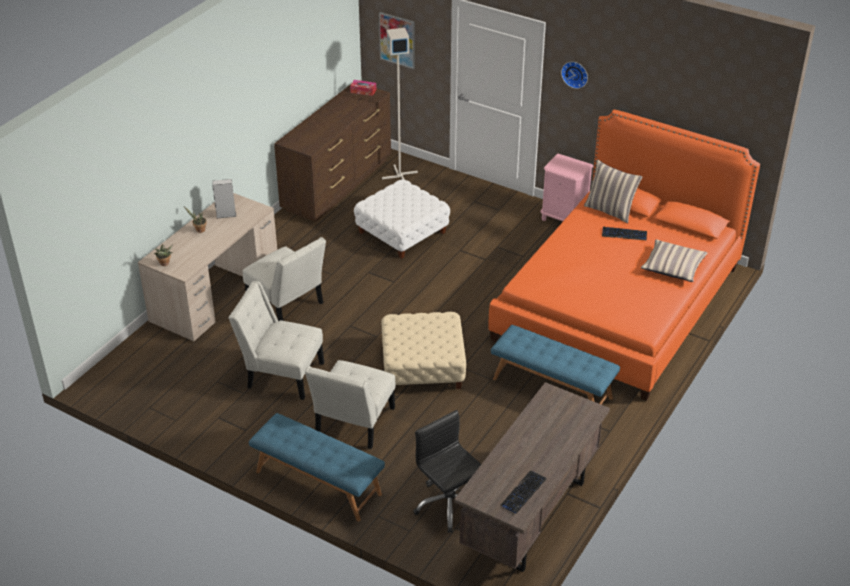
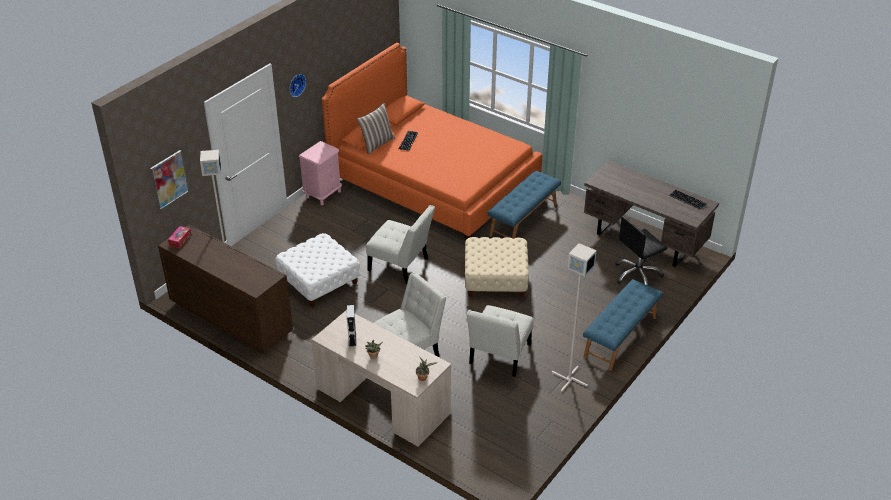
camera: 85 degrees left, 0 degrees up
(242, 433) = (568, 379): none -> grey floor lamp
(353, 424) = (558, 317): white chair -> white chair (401, 266)
(673, 267) = (450, 126): pillow -> none

